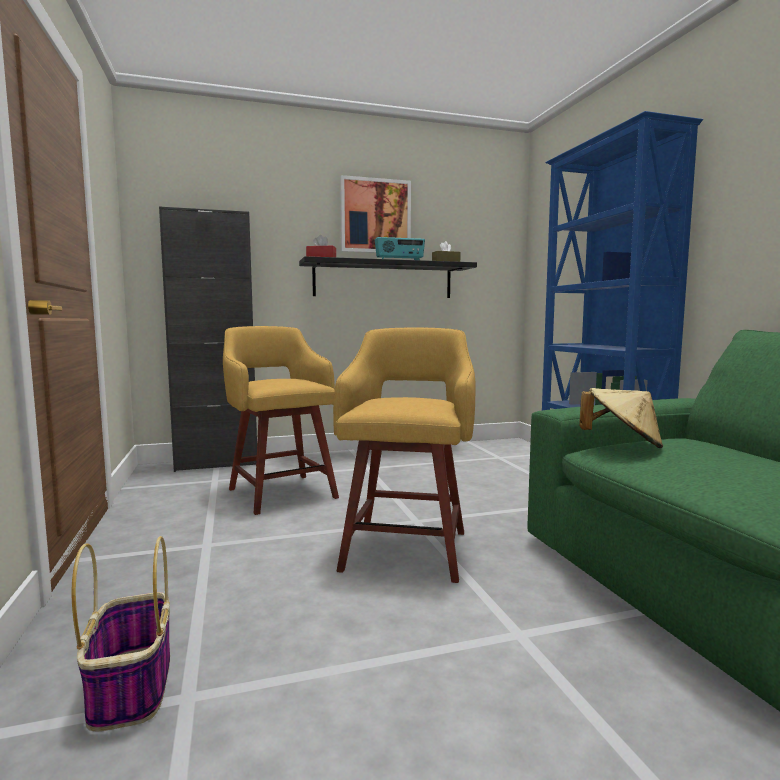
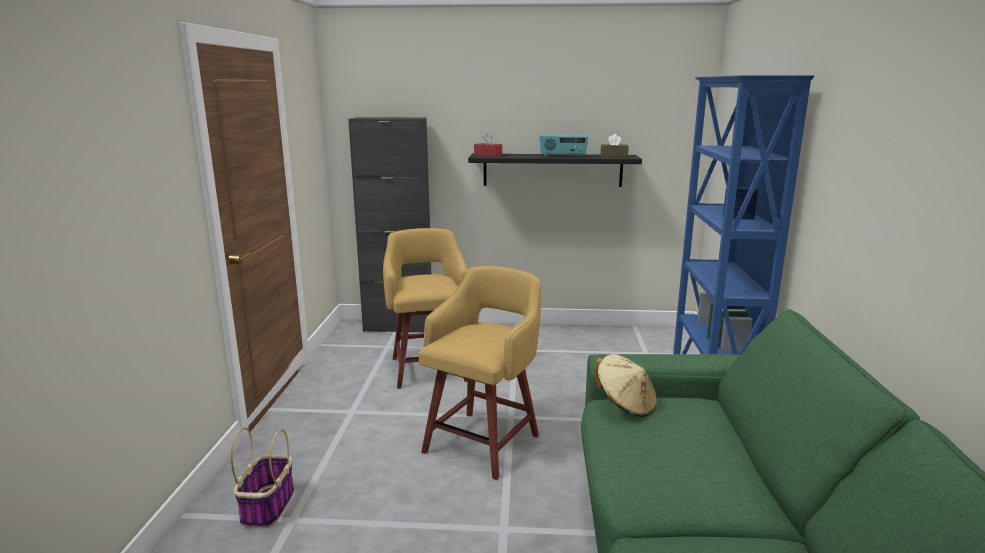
camera: 20 degrees right, 10 degrees up
(375, 216) = (546, 108): picture -> none

